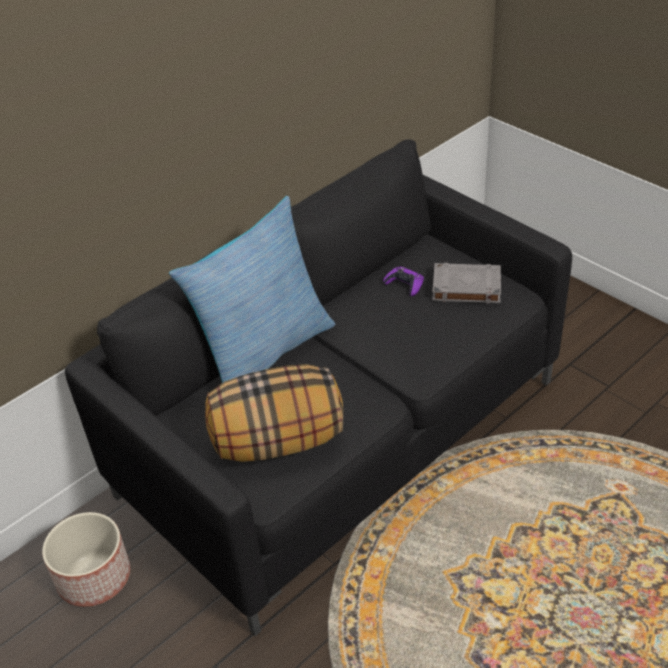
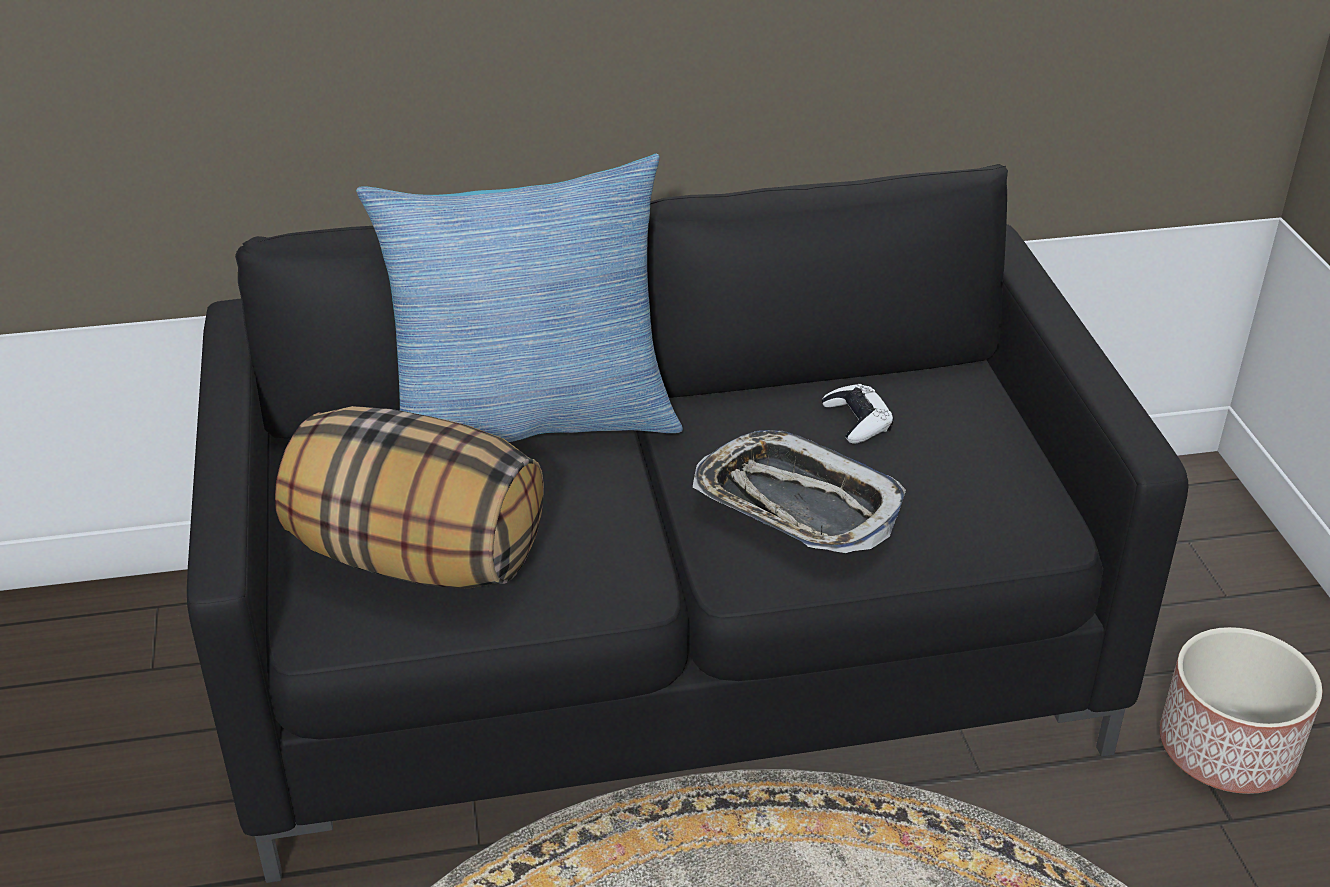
camera: 30 degrees right, 5 degrees down
(95, 576) = (145, 670): planter -> planter (1228, 748)
(404, 284) = (857, 420): purple game controller -> white game controller
(416, 334) = (796, 504): none -> tray
(465, 287) = (959, 470): grey book -> none

